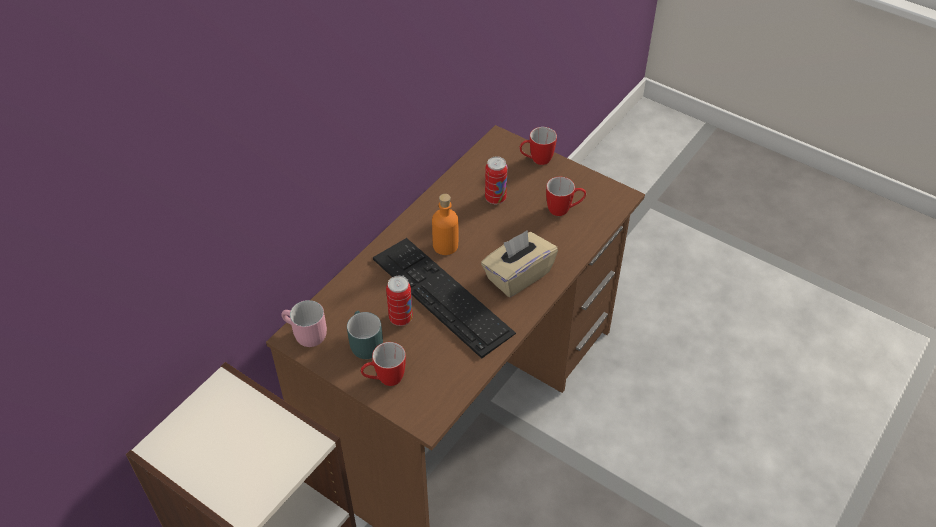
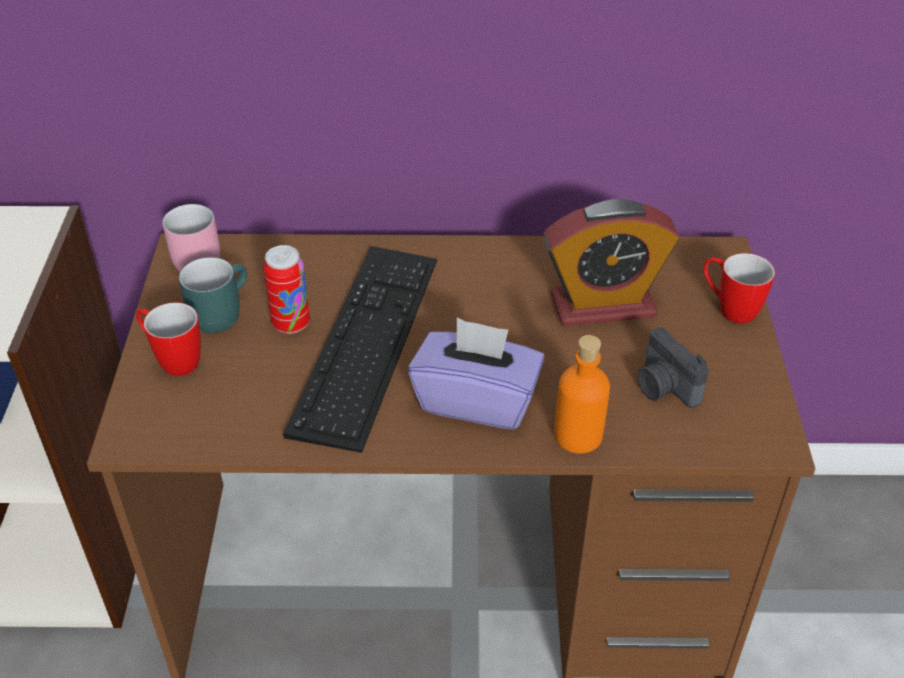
camera: 55 degrees right, 5 degrees down
(445, 246) = (460, 301): orange bottle -> orange bottle (578, 435)
(495, 198) = (602, 305): can -> alarm clock
(517, 275) = (477, 400): beige tissue box -> purple tissue box
(564, 210) = (663, 387): mug -> camera

